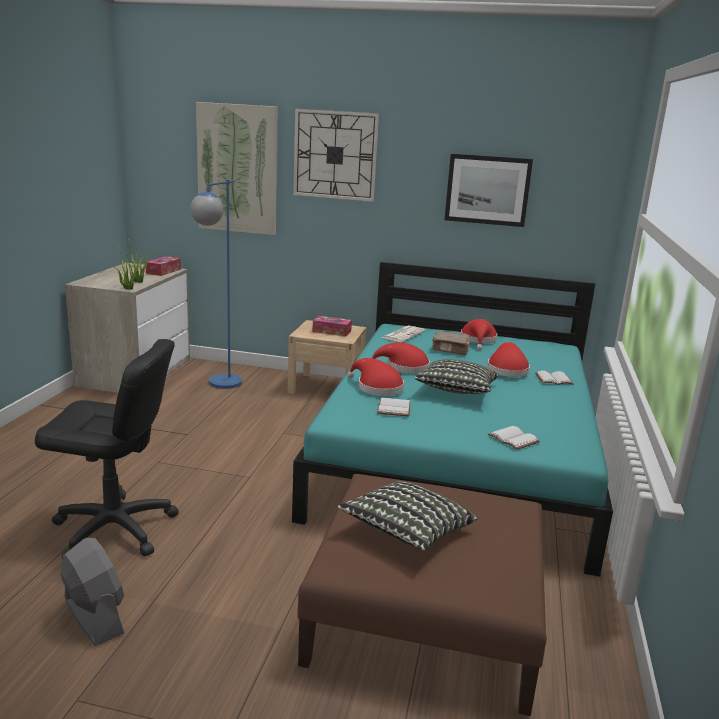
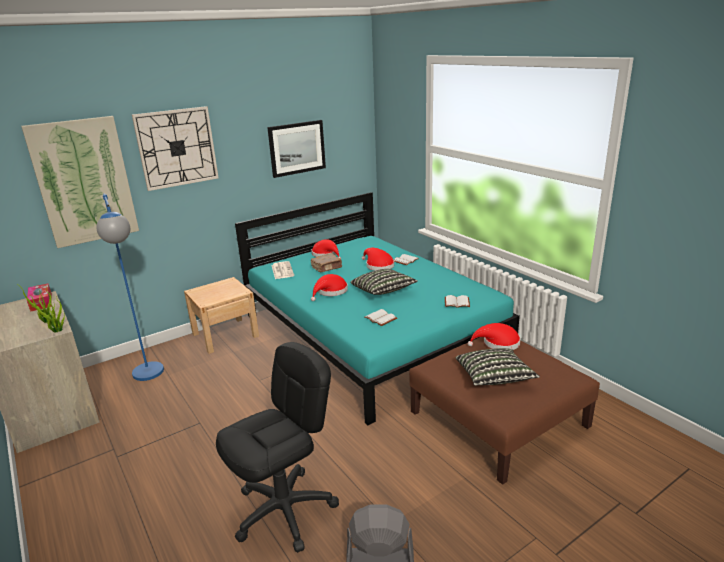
camera: 45 degrees left, 5 degrees up
(331, 331) = (221, 290): tissue box -> none
(377, 387) = (346, 311): red hat -> red hat (498, 343)

